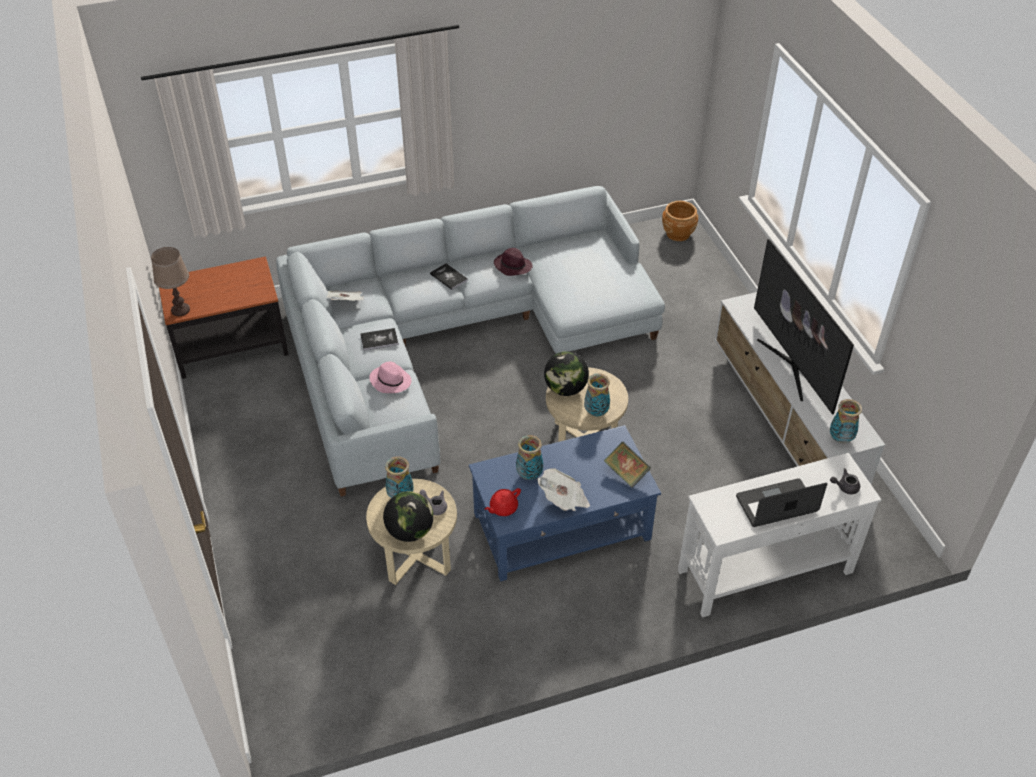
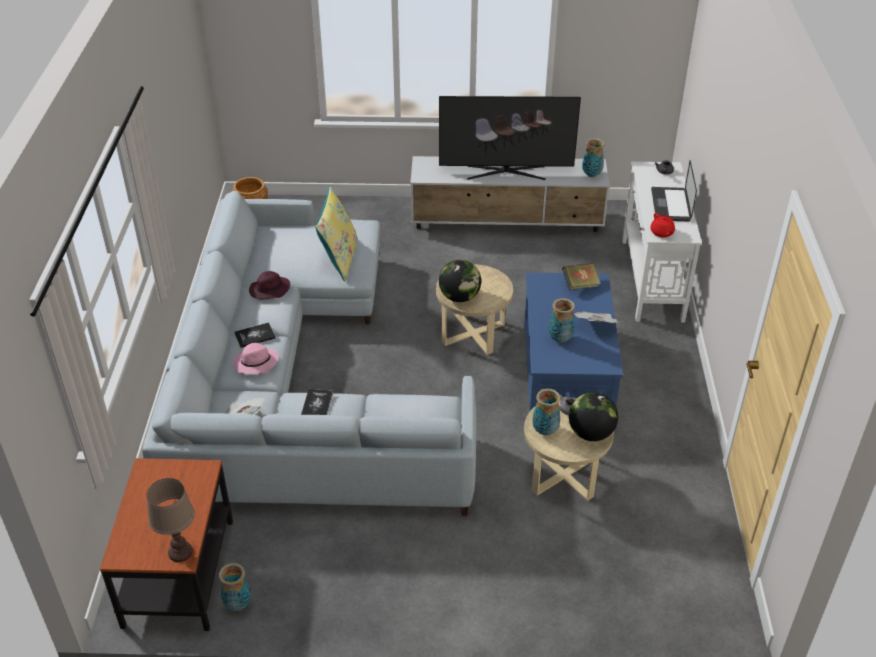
camera: 70 degrees left, 5 degrees down
(390, 381) = (382, 409): pink hat -> pink hat (255, 363)
(503, 508) = (592, 363): red teapot -> red teapot (662, 233)
(583, 294) = (339, 259): none -> yellow pillow
(596, 412) = (497, 287): vase -> vase (238, 604)

